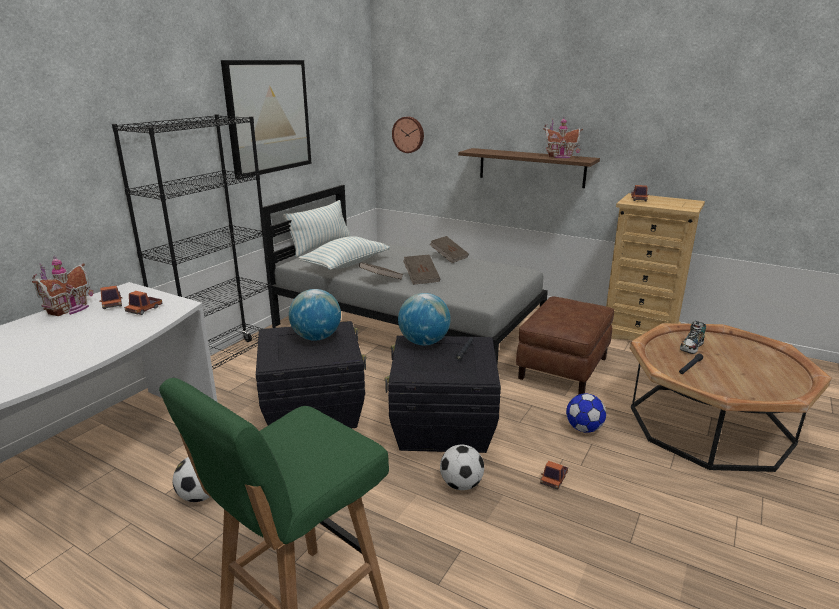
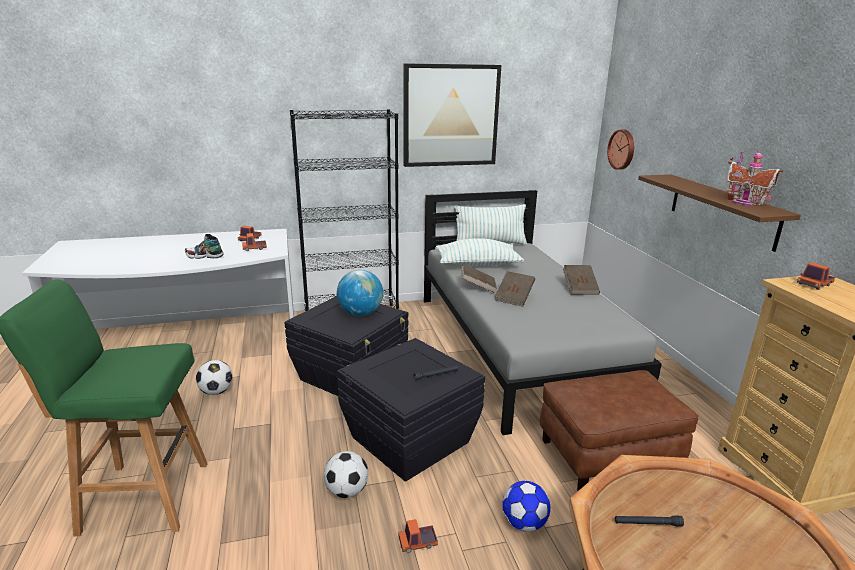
camera: 45 degrees right, 0 degrees up
(71, 309) = (229, 235): toy house -> none
(424, 342) = (420, 352): globe -> none
(691, 347) = (702, 507): shoe -> shoe (204, 256)

